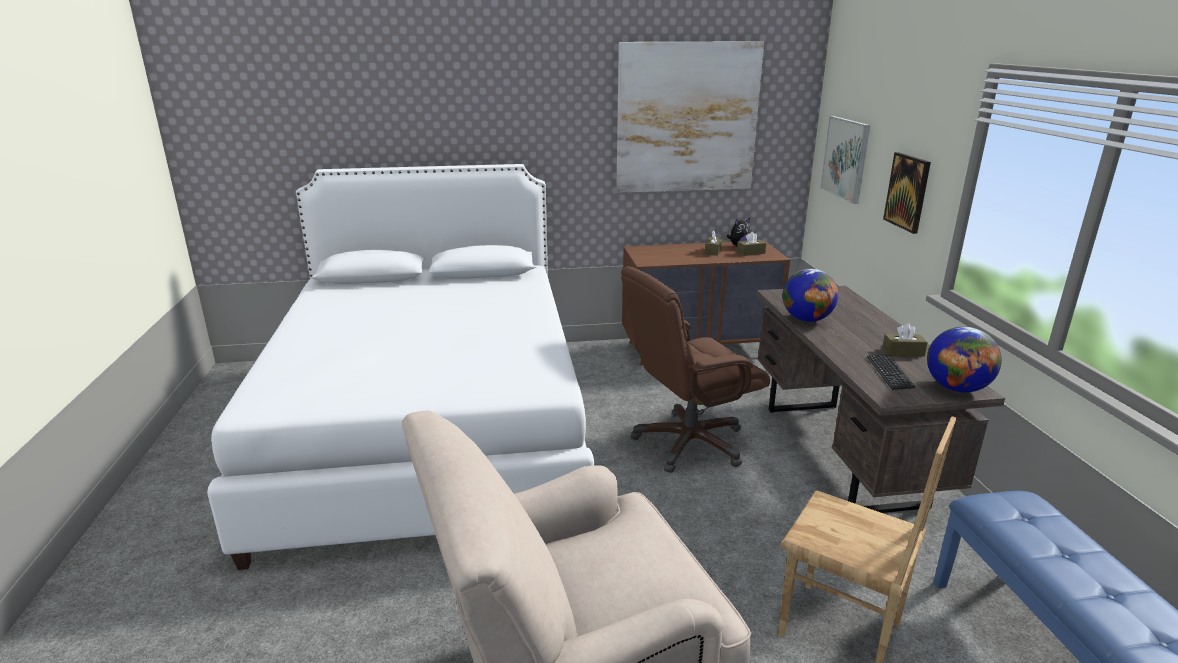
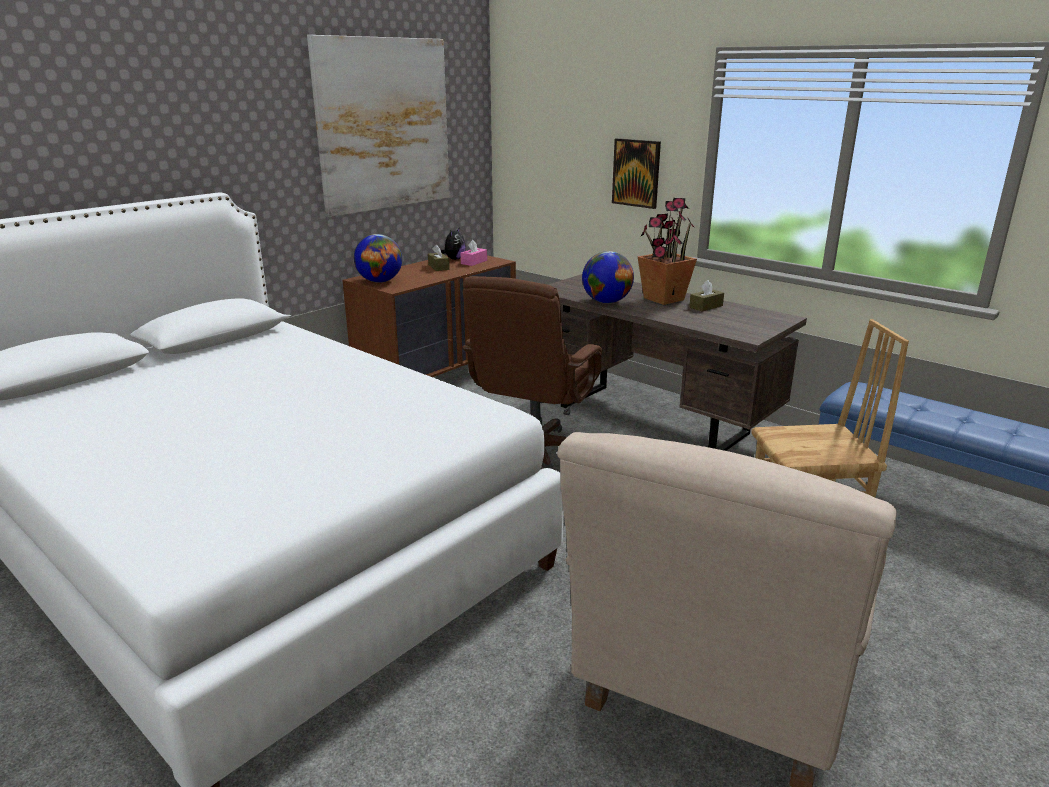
camera: 40 degrees left, 0 degrees up
(750, 252) = (474, 262): brown tissue box -> pink tissue box
(845, 158) = (543, 154): picture -> none
(871, 331) = (663, 299): none -> potted plant
(889, 373) = (723, 322): keyboard -> none
(956, 388) = (774, 320): globe -> globe (380, 281)

